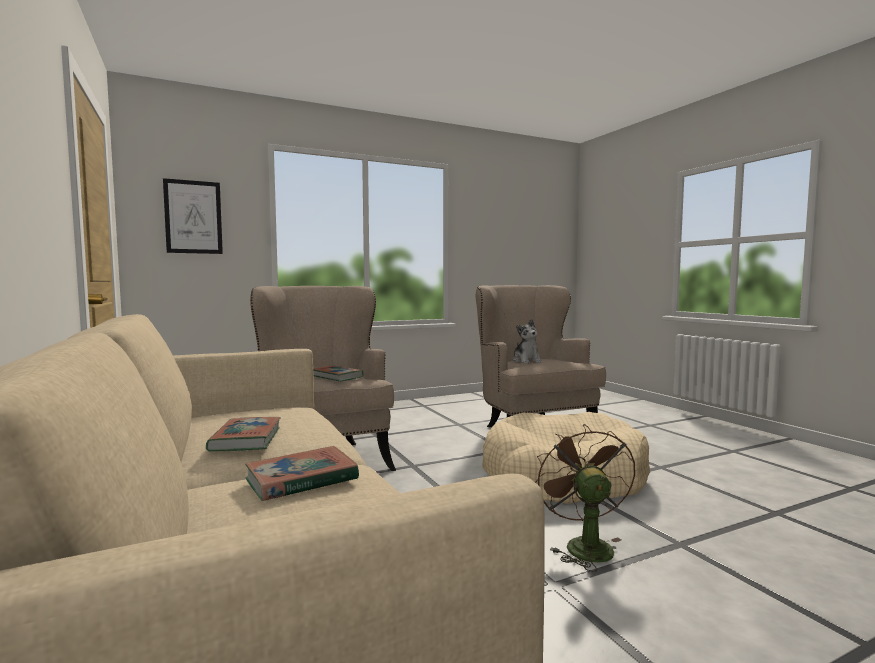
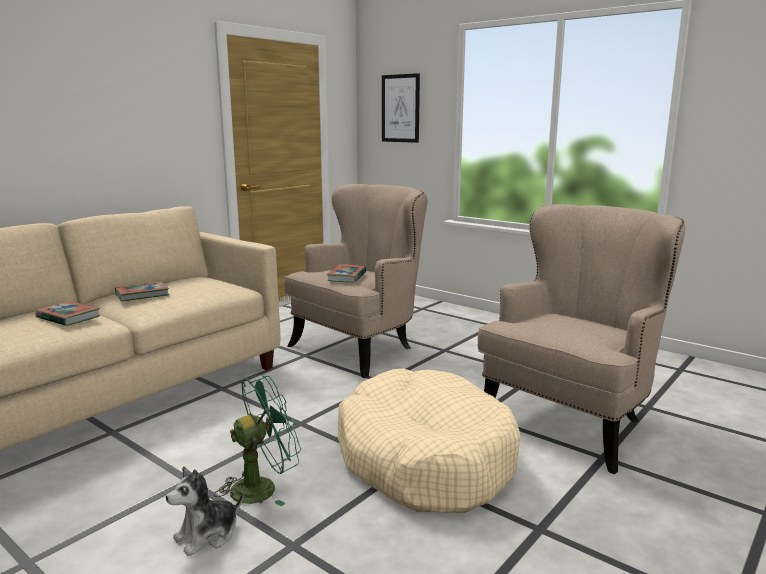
camera: 65 degrees right, 10 degrees up
(526, 361) = (554, 320): plush toy -> plush toy (207, 535)
(583, 545) = (262, 487): brown fan -> green fan

